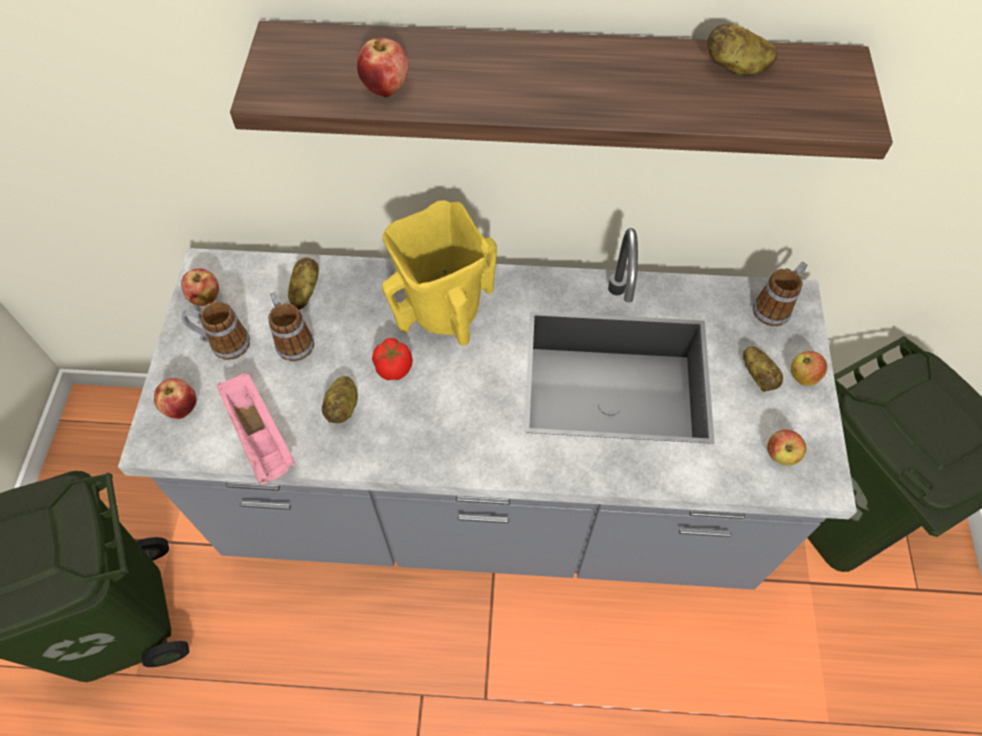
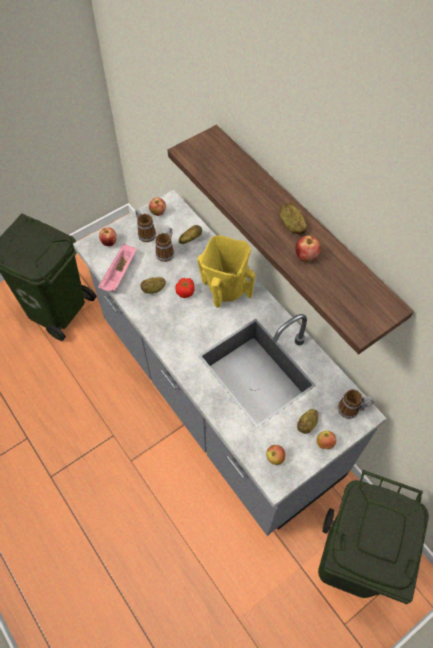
camera: 50 degrees right, 0 degrees up
(385, 88) = (220, 180): apple -> apple (305, 256)
(736, 67) = (347, 273): potato -> potato (291, 225)

